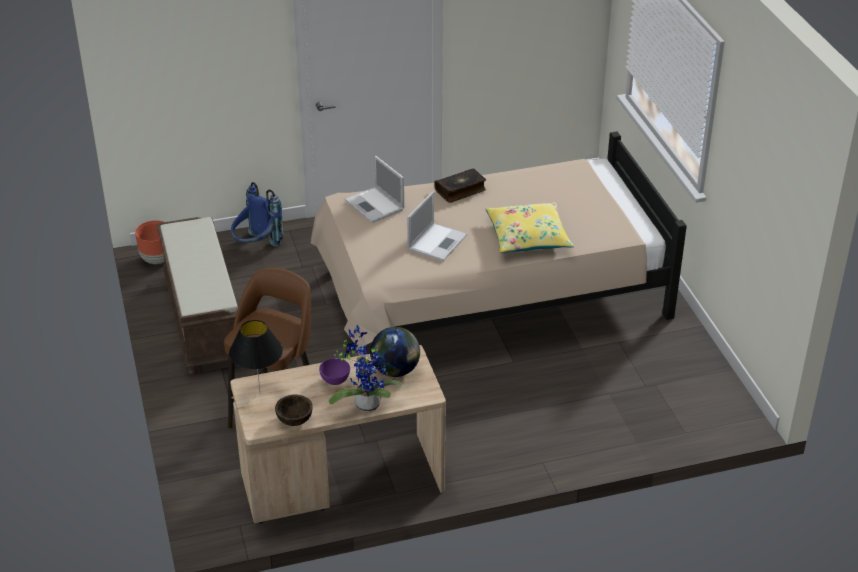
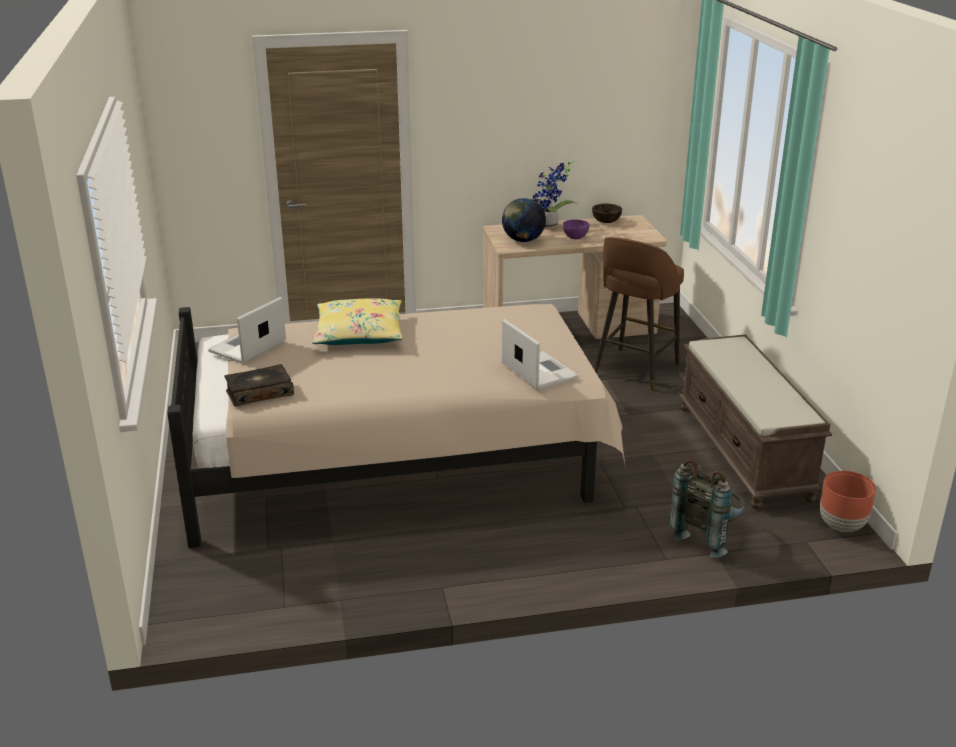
camera: 175 degrees left, 10 degrees down
(256, 247) = (707, 536): blue backpack -> grey backpack
(259, 393) = (638, 233): black table lamp -> none
(437, 241) = (466, 333): laptop -> laptop (247, 347)
(460, 190) = (423, 382): book -> book (259, 393)

